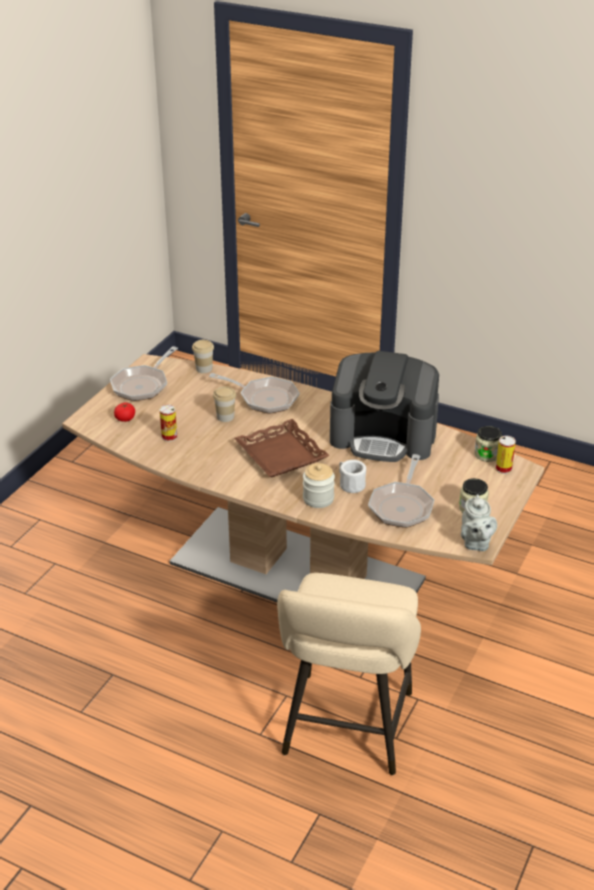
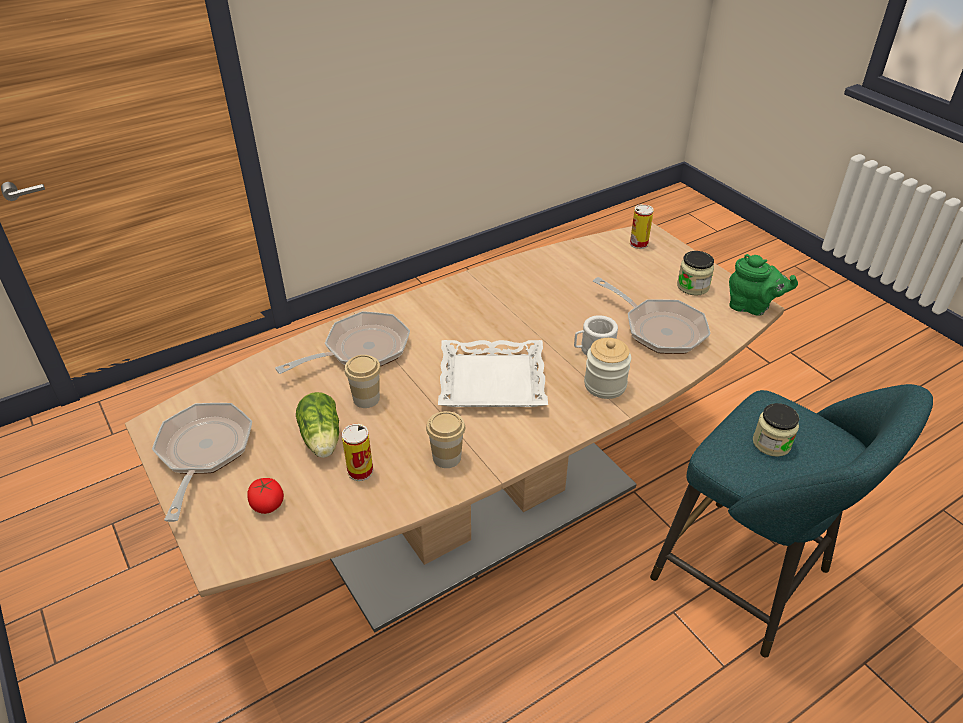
camera: 60 degrees left, 5 degrees up
(142, 385) = (203, 452): frying pan -> frying pan turned 150 degrees counterclockwise
(181, 415) = (322, 440): none -> lettuce
(204, 368) = (235, 377): cup -> cup (447, 457)
(282, 454) = (492, 380): brown tray -> white tray
(346, 730) = (749, 581): beige stool -> turquoise stool
(383, 436) = (521, 292): coffee machine -> none
(475, 543) = (752, 307): grey teapot -> green teapot
(487, 454) = (608, 243): jar -> jar (771, 443)

